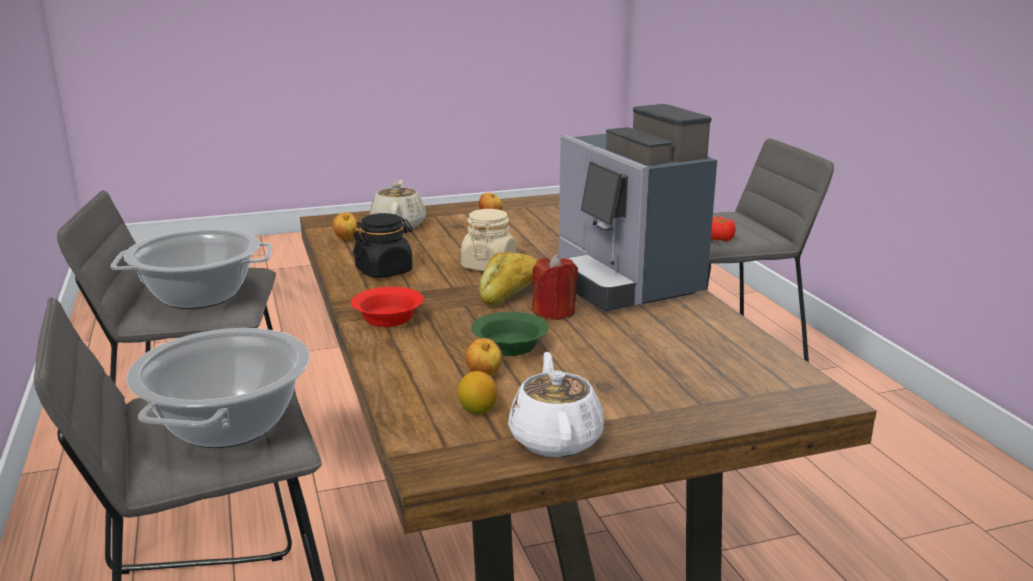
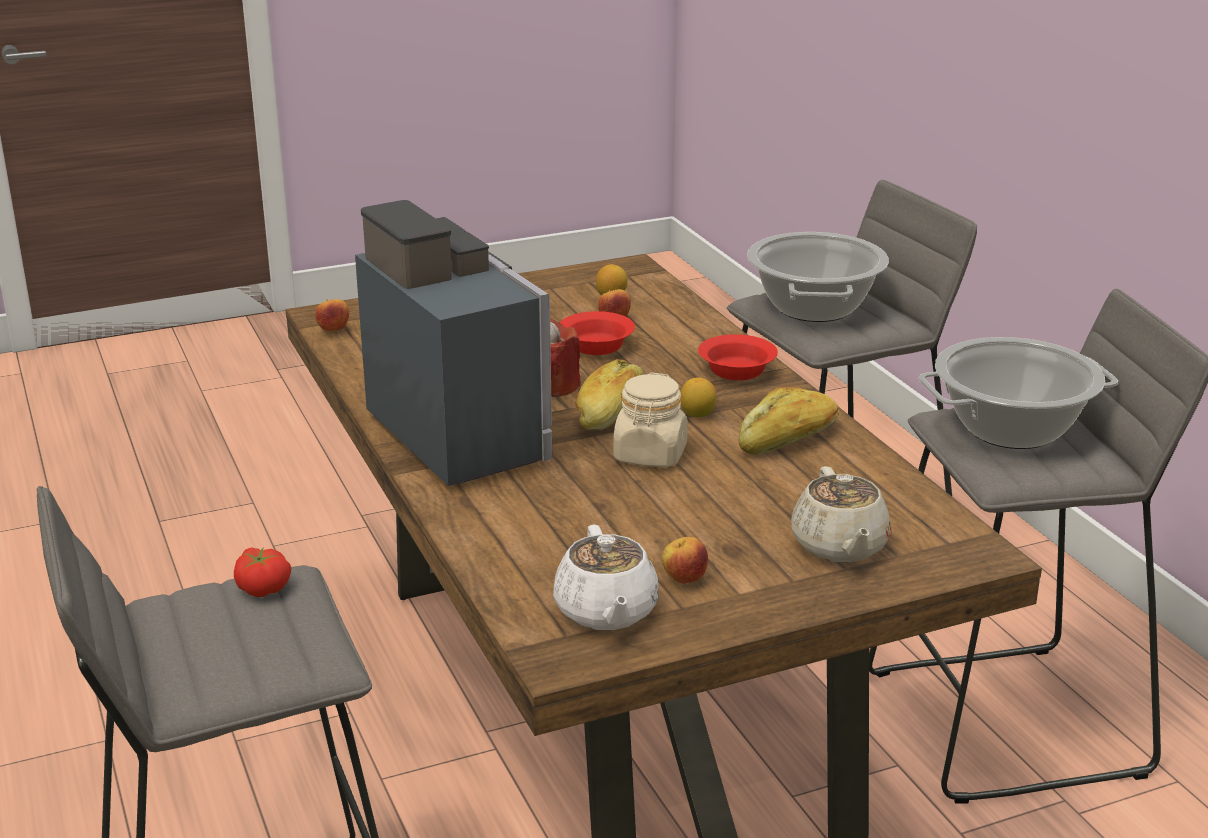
camera: 175 degrees right, 5 degrees up
(346, 239) = (897, 504): apple -> apple (333, 330)
(384, 271) = (789, 439): black jar -> bread
(442, 288) = (697, 414): none -> lemon
(508, 347) = (598, 346): green bowl -> red bowl
(555, 438) = (548, 282): white teapot -> white teapot (606, 612)

